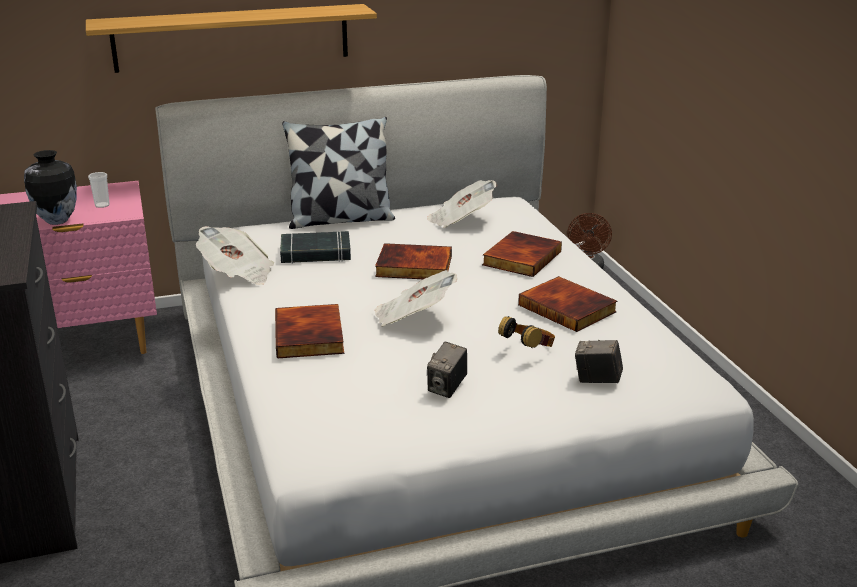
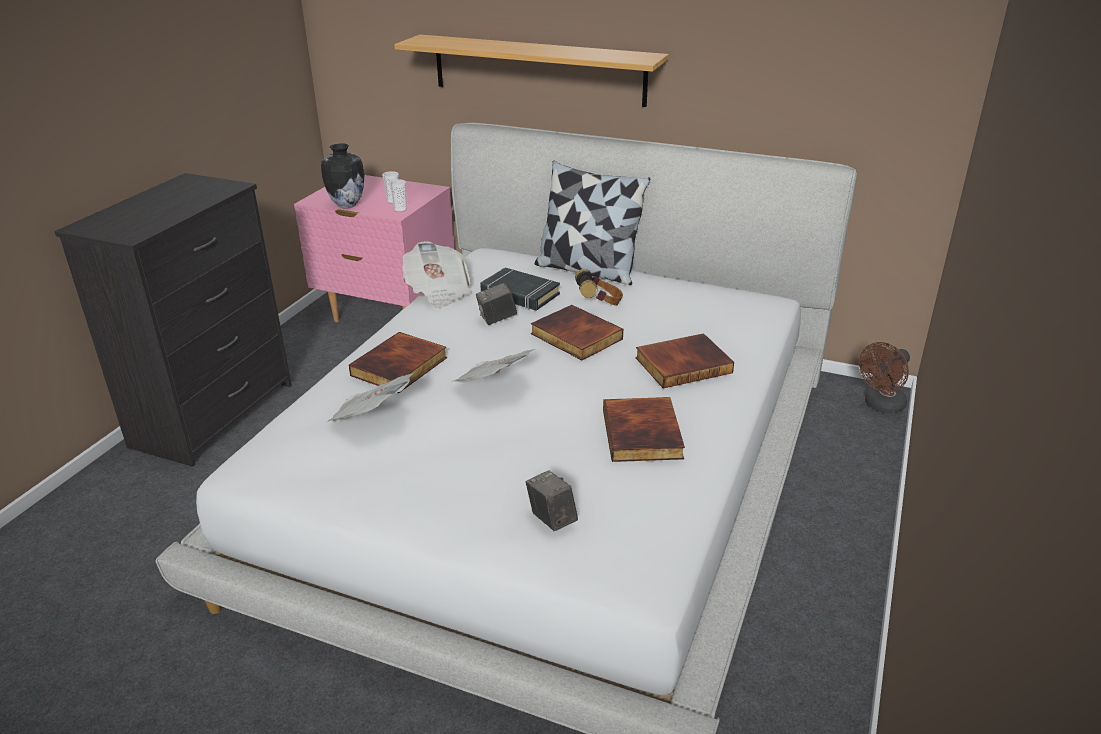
camera: 40 degrees right, 5 degrees up
(125, 210) = (400, 210): none -> cup
(447, 388) = (422, 461): camera -> camera (497, 319)
(461, 220) = (690, 306): newspaper -> newspaper (372, 417)
(528, 351) = (541, 460): headphones -> headphones (599, 304)

